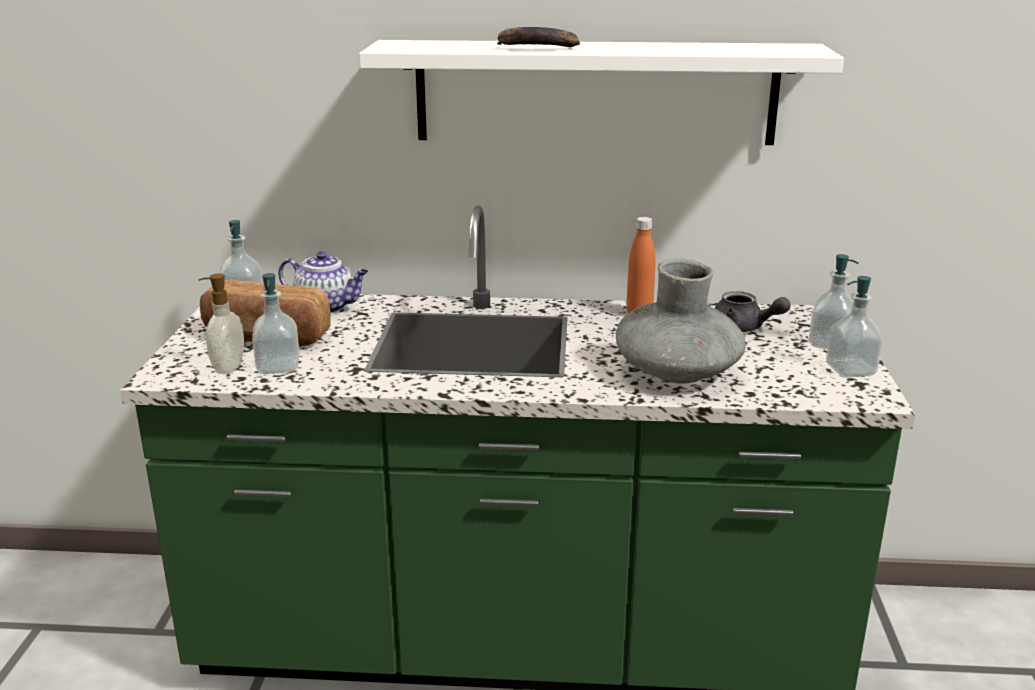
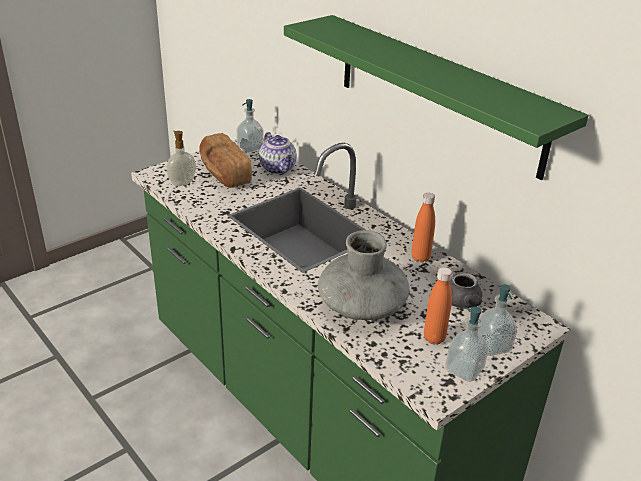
camera: 45 degrees right, 10 degrees up
(278, 367) = (200, 193): soap dispenser -> none
(535, 48) = (378, 53): banana -> none
(595, 92) = (437, 93): white shelf -> green shelf
(783, 362) = (434, 338): none -> orange bottle

